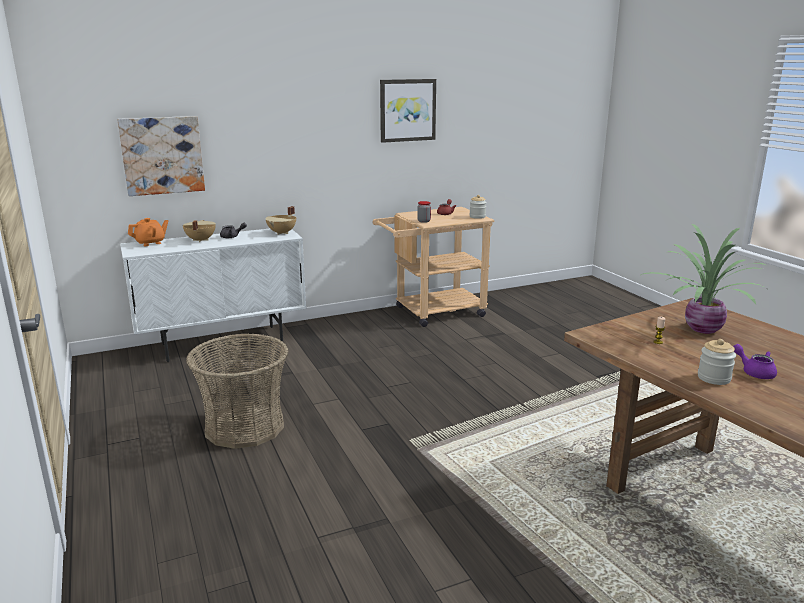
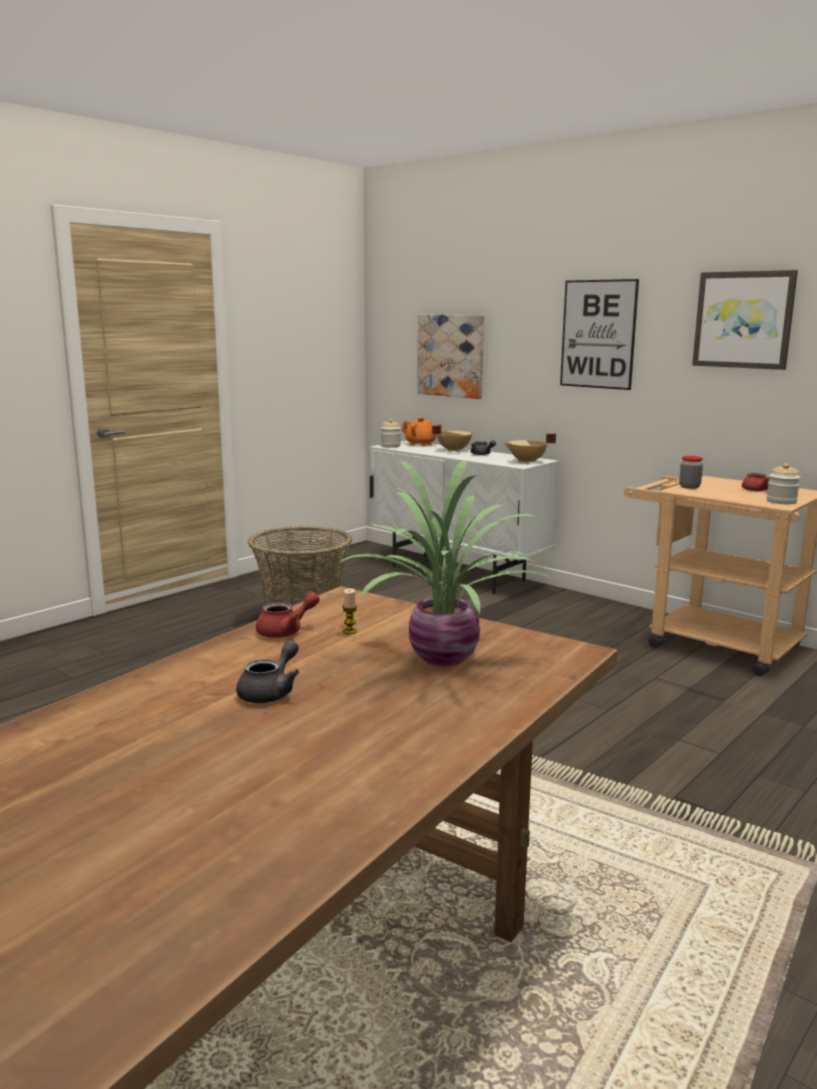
camera: 65 degrees right, 5 degrees down
(308, 126) = (598, 334): none -> picture
(654, 357) = (286, 631): none -> red teapot
(714, 378) = (228, 666): jar -> jar (390, 446)
(754, 372) = (271, 692): purple teapot -> grey teapot

